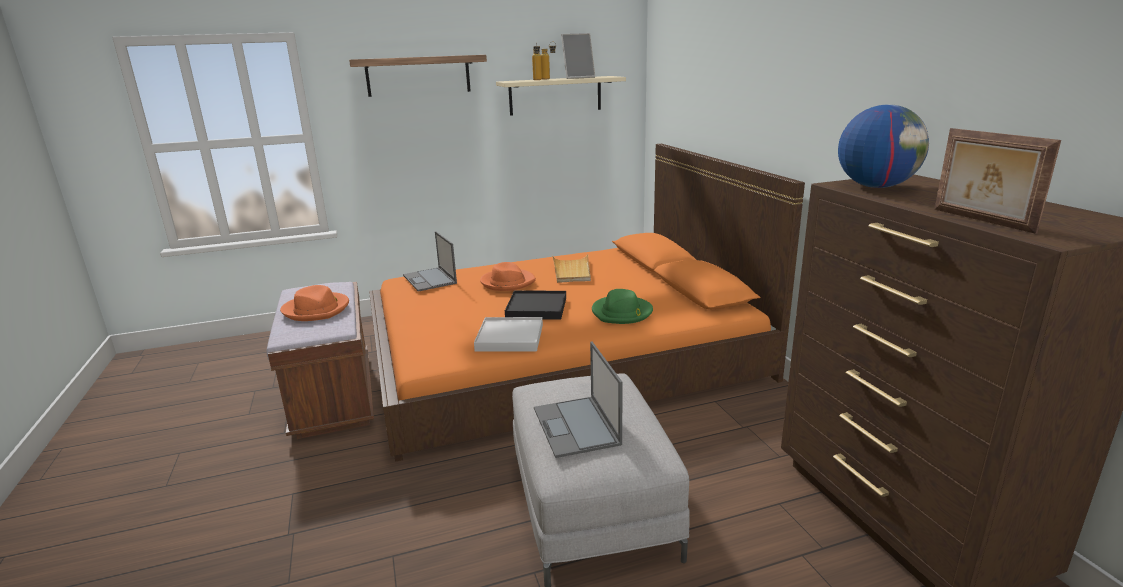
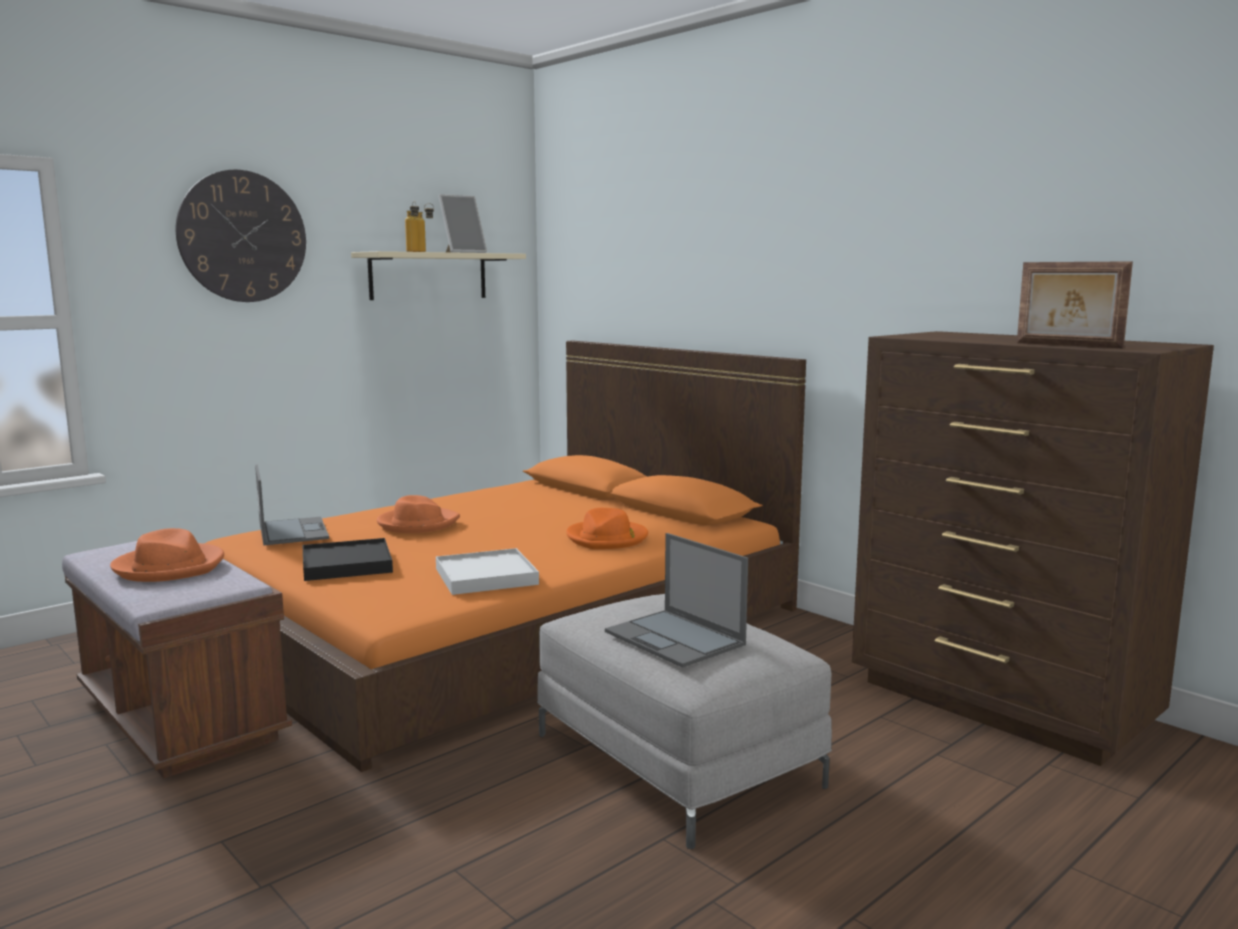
camera: 25 degrees left, 10 degrees down
(418, 75) = (242, 236): shelf -> wall clock
(430, 280) = (292, 531): laptop -> laptop turned 150 degrees counterclockwise
(536, 308) = (489, 545): black tray -> black tray (346, 564)
(571, 271) = (495, 506): beige tray -> none
(622, 313) = (607, 538): green hat -> orange hat
(876, 187) = (933, 336): globe -> none

